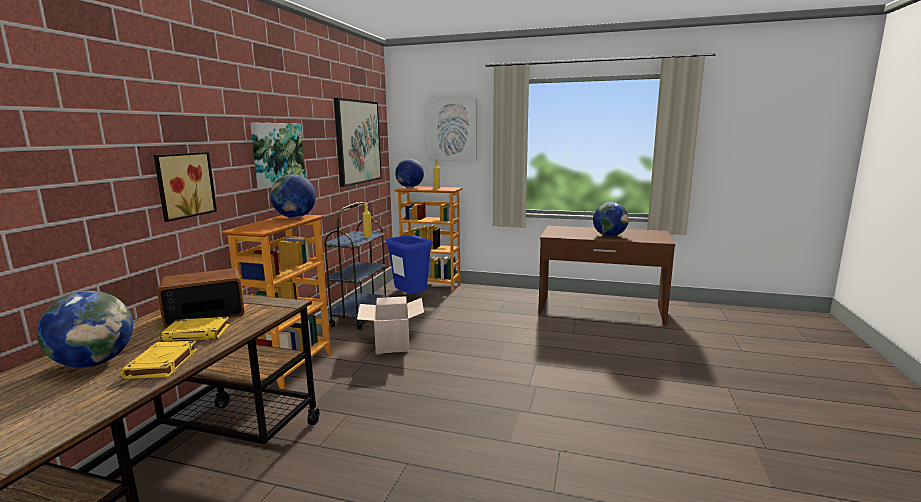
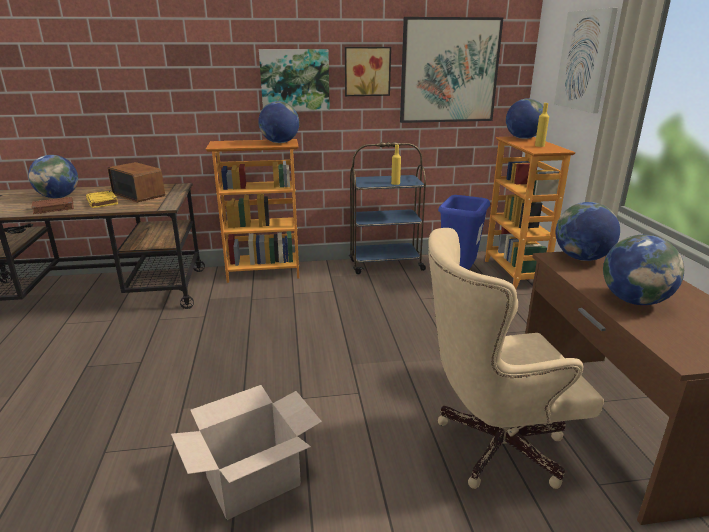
camera: 65 degrees right, 10 degrees up
(162, 364) = (53, 208): yellow book -> brown book
(183, 185) = (181, 100): picture -> picture (367, 71)
(393, 343) = (341, 297): cardboard box -> cardboard box (253, 482)
(555, 232) = (581, 258): none -> globe
(607, 339) = (492, 447): none -> beige office chair

